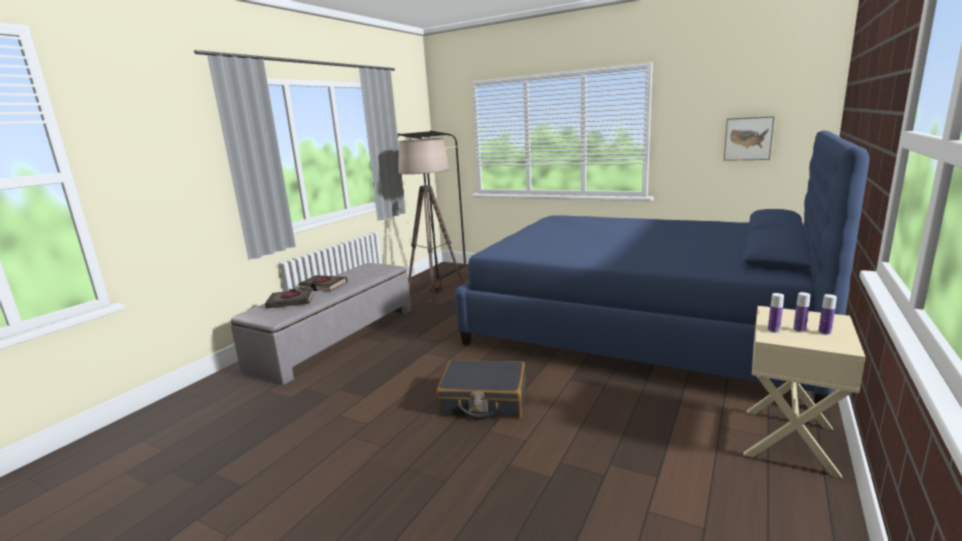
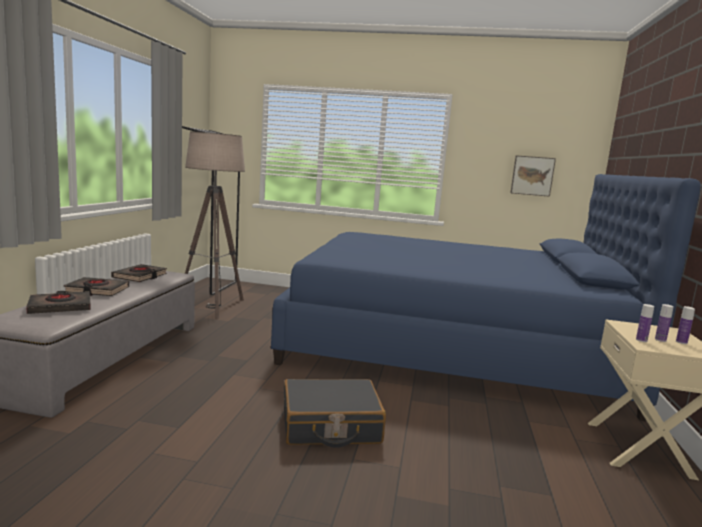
camera: 20 degrees left, 5 degrees down
(361, 271) = (140, 276): none -> black book

